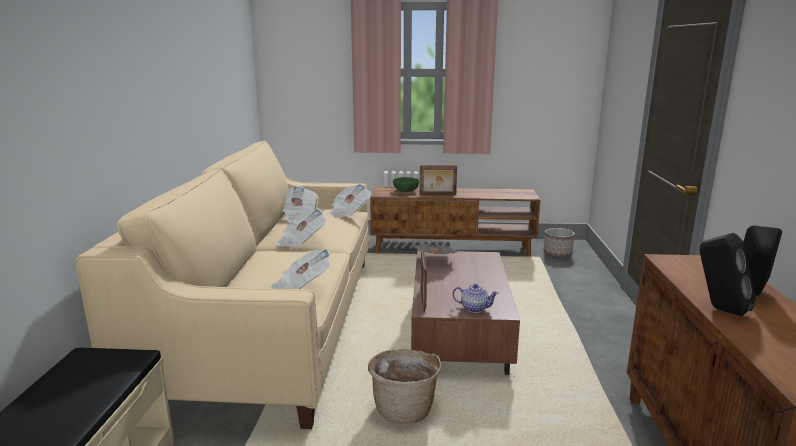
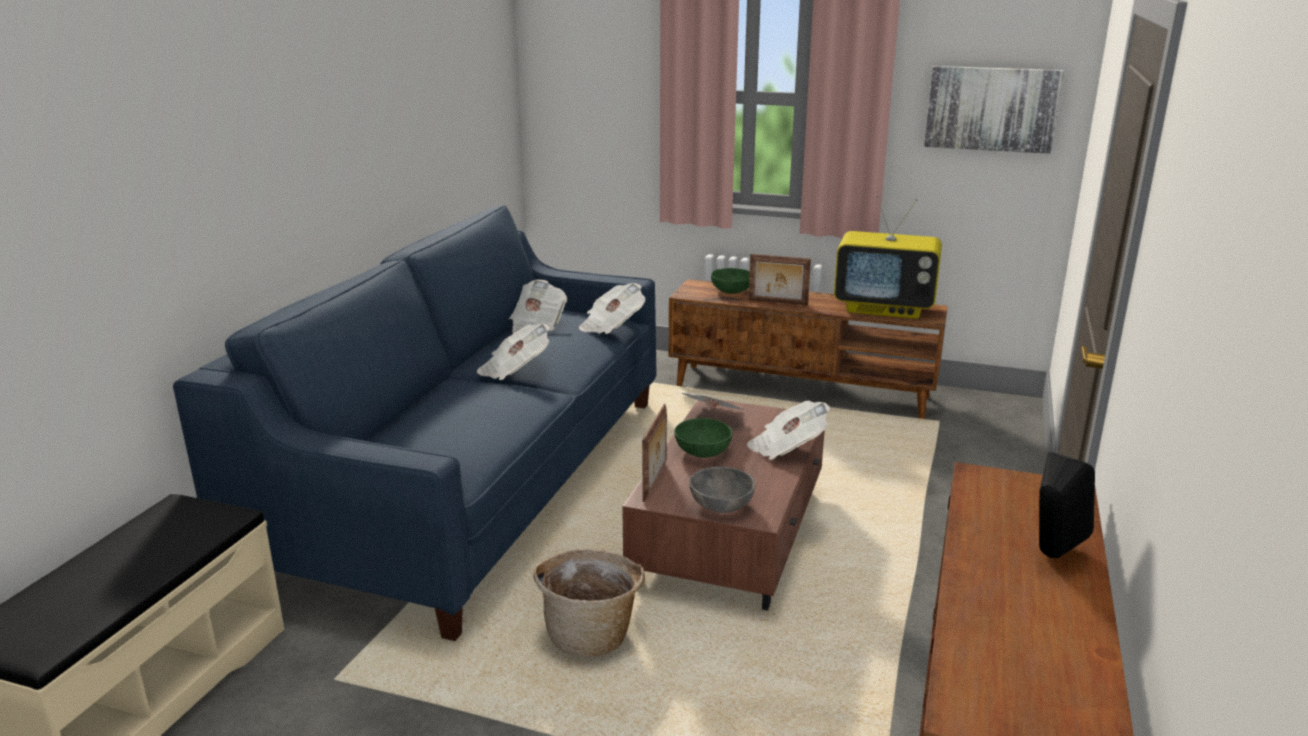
camera: 15 degrees right, 5 degrees up
(273, 324) = (475, 482): beige sofa -> blue sofa
(300, 288) = (467, 447): newspaper -> newspaper (787, 448)
(441, 280) = (702, 452): none -> green bowl
(474, 308) = (721, 505): teapot -> grey bowl
(501, 193) = (885, 308): none -> television
(549, 73) = (991, 109): none -> picture
(557, 254) = (975, 419): planter -> none
(719, 309) = (974, 571): black speaker -> none

